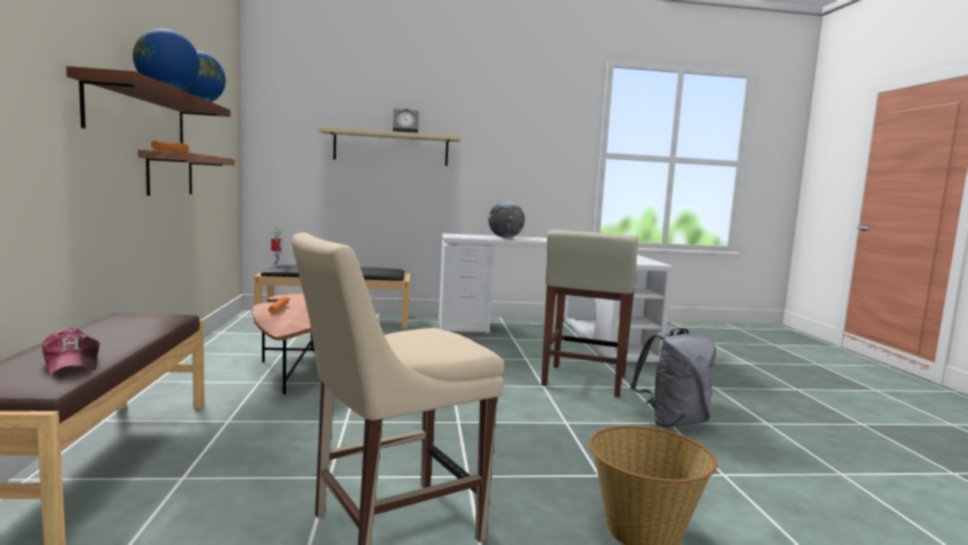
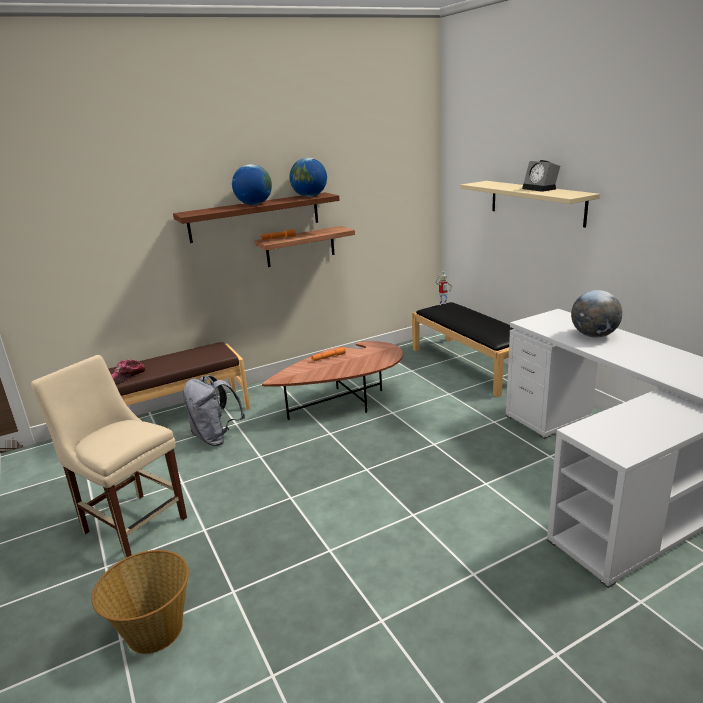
camera: 70 degrees right, 15 degrees up
(583, 381) = (455, 536): beige stool -> none
(672, 422) = (386, 623): grey backpack -> grey backpack (216, 437)

